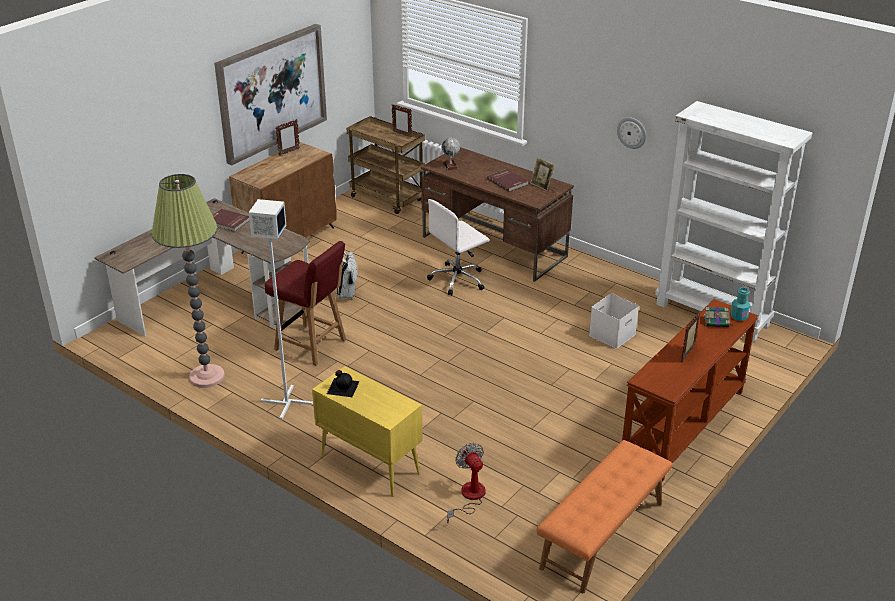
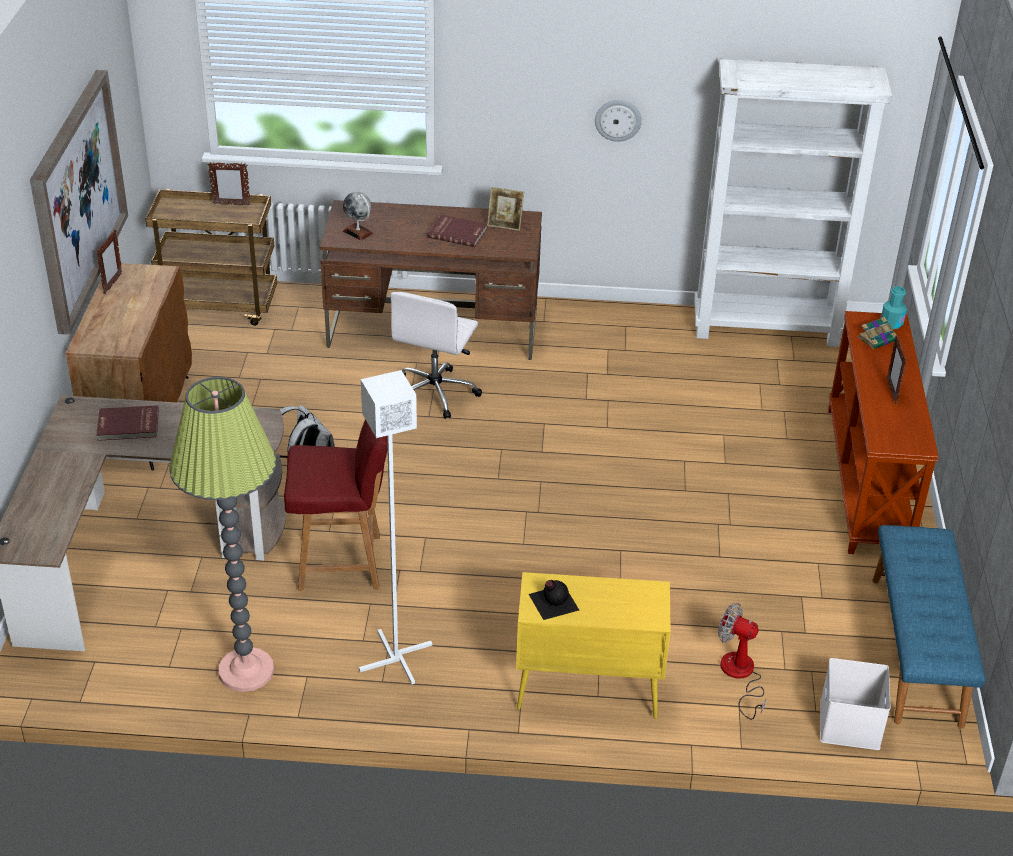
camera: 35 degrees left, 5 degrees up
(603, 535) = (917, 650): orange bench -> blue bench
(612, 335) = (688, 397): white storage box -> white storage box (851, 725)

